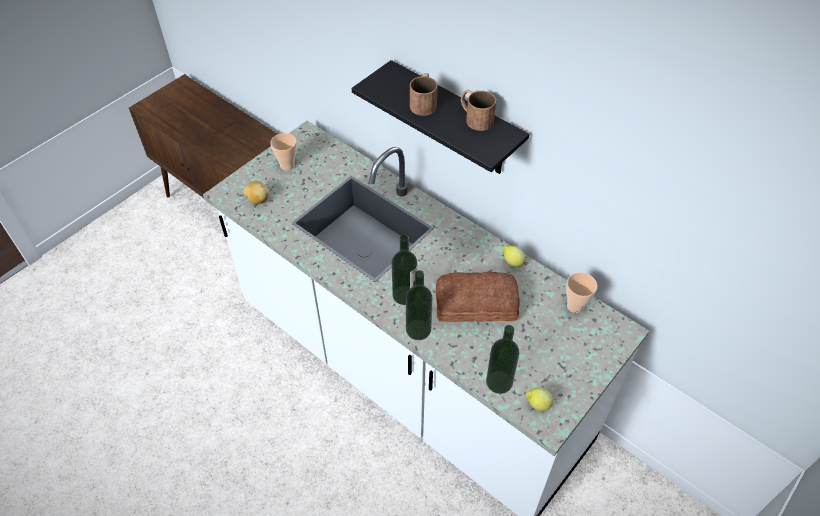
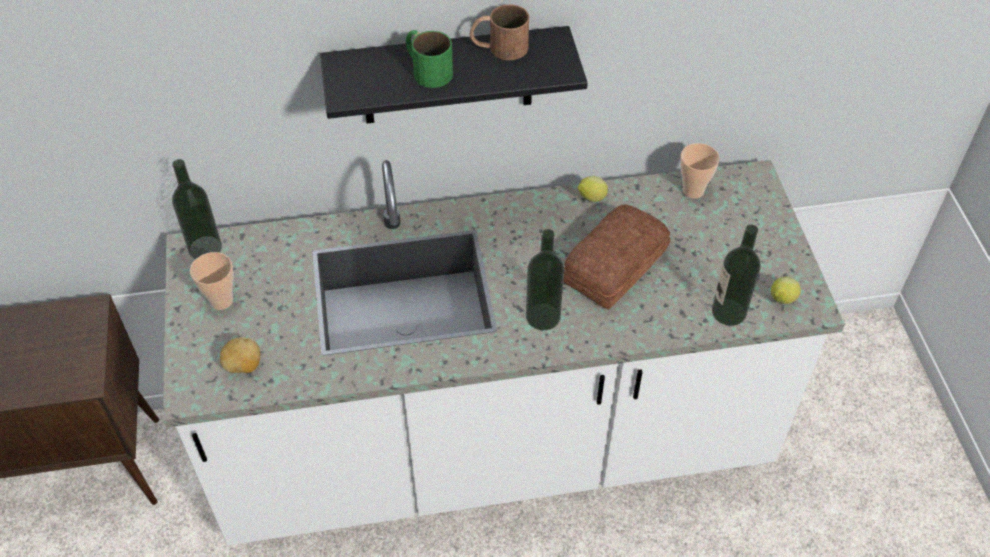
camera: 50 degrees left, 0 degrees up
(418, 329) = (601, 335): bottle -> bottle (205, 248)
(424, 102) = (426, 69): brown mug -> green mug

